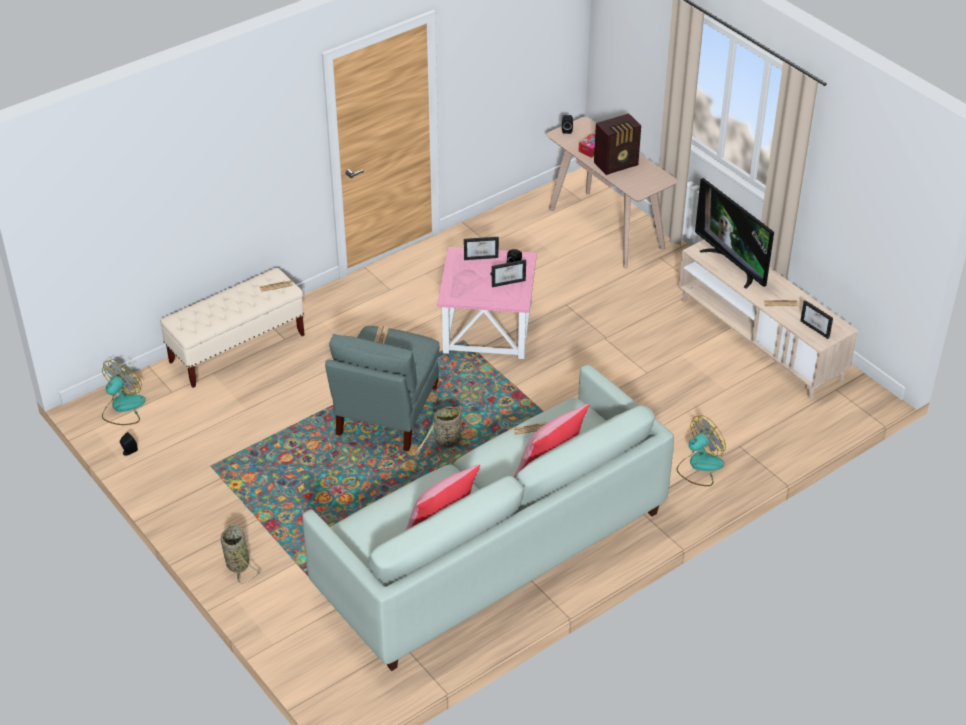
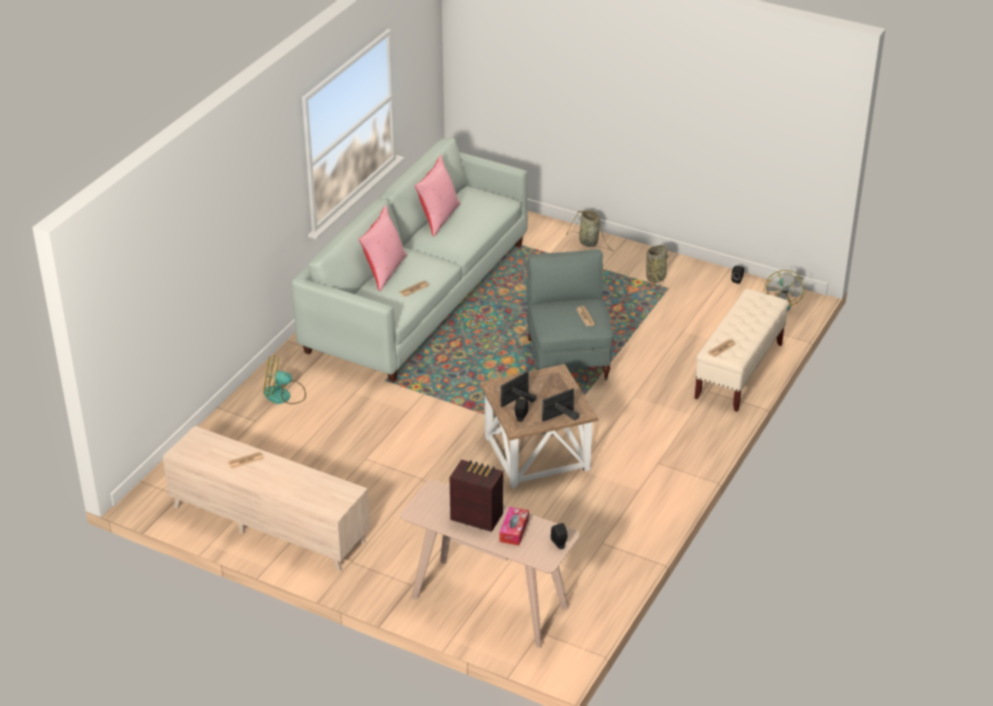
camera: 155 degrees right, 5 degrees down
(446, 442) = (503, 353): basket -> basket (656, 277)
(489, 329) = (536, 454): pink side table -> brown side table
(617, 164) = (476, 516): radio -> radio turned 75 degrees clockwise
(699, 466) = (284, 395): fan -> fan turned 60 degrees clockwise
(732, 265) = (308, 486): television -> none
(817, 328) = (202, 446): picture frame -> none

